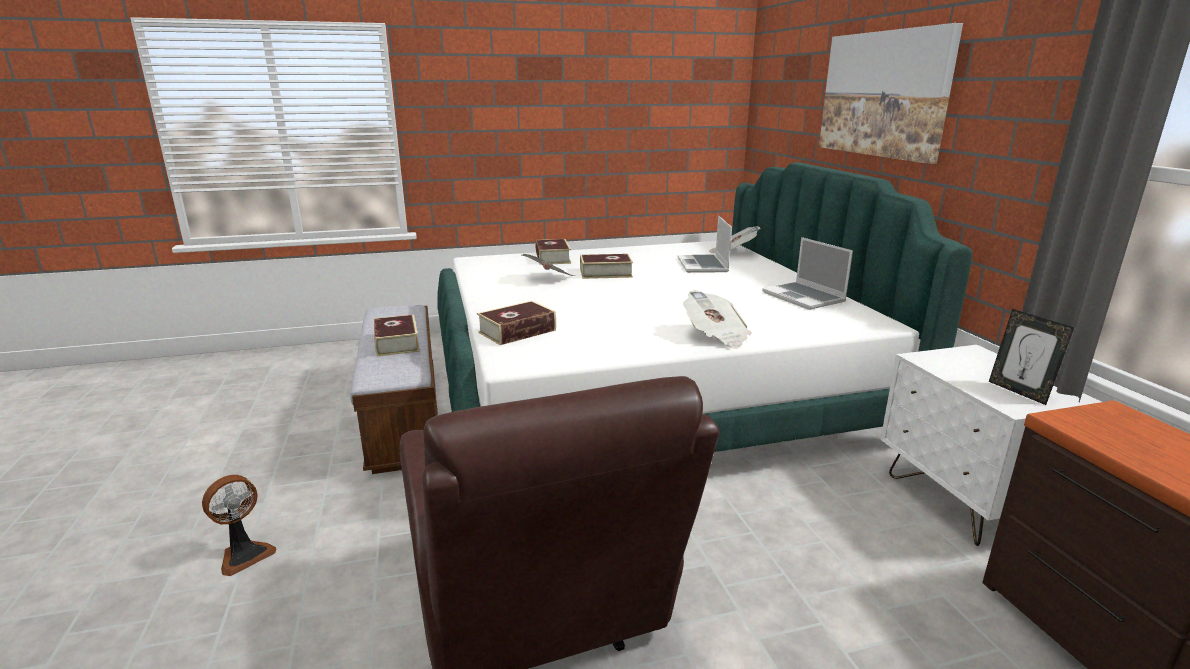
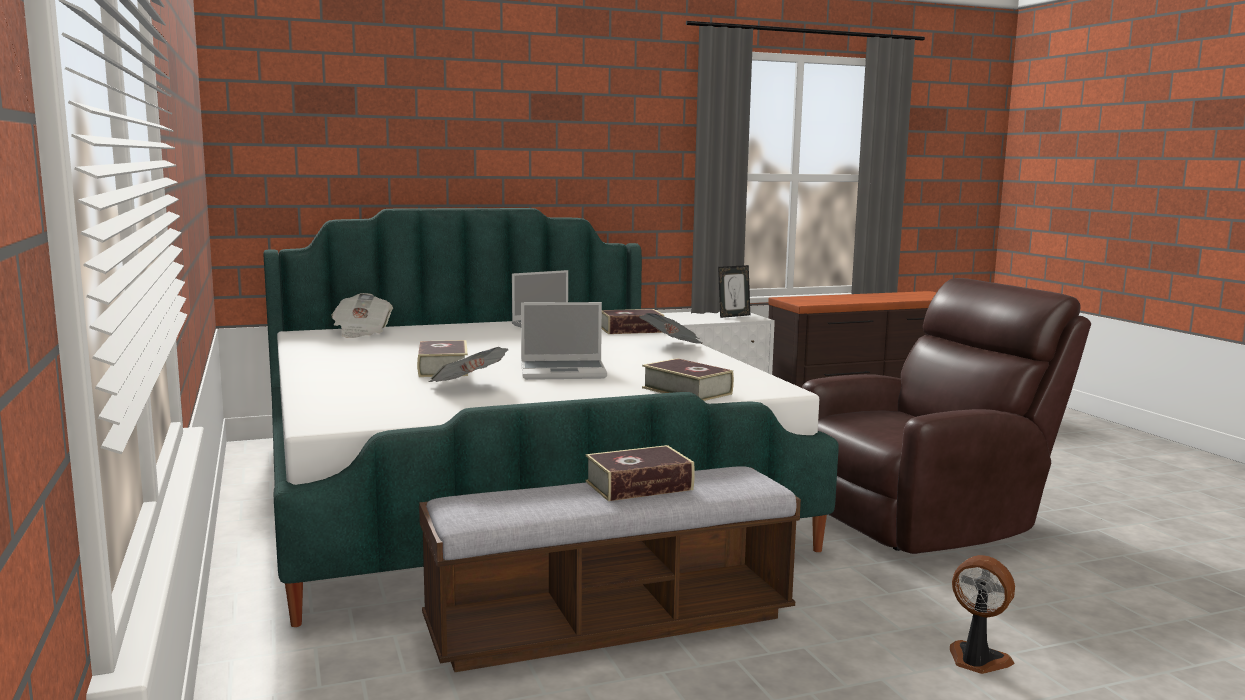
camera: 95 degrees left, 10 degrees down
(552, 258) = (340, 388): book -> book (631, 330)
(703, 265) = (418, 341): laptop -> laptop (564, 372)
(884, 94) = (496, 133): picture -> none

